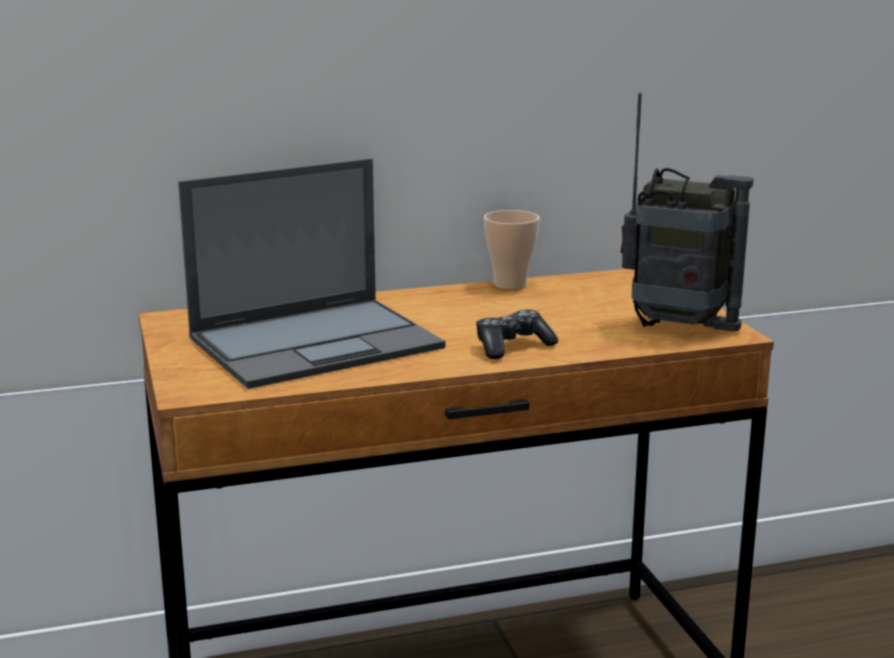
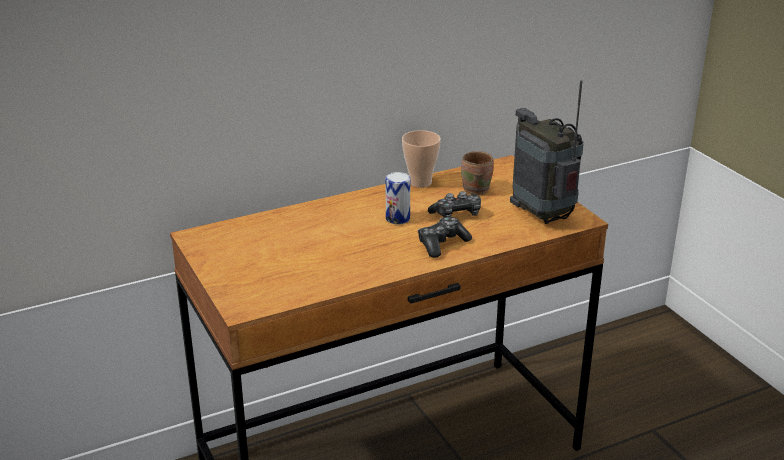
camera: 10 degrees left, 10 degrees up
(318, 342) = (310, 251): laptop -> none
(460, 317) = (397, 218): none -> can
(548, 318) = (456, 214): none -> game controller
(591, 296) = (478, 189): none -> brown mug
(676, 327) = (543, 216): radio -> radio turned 135 degrees counterclockwise

